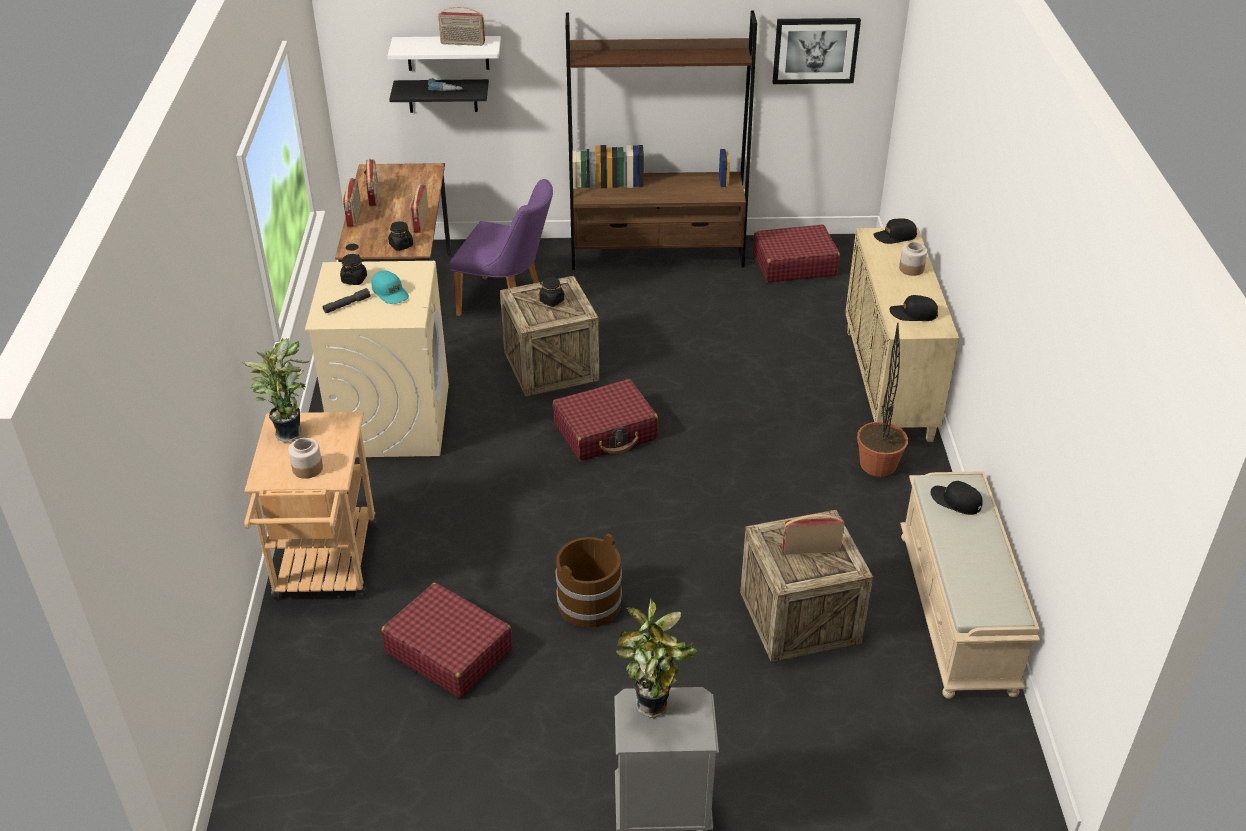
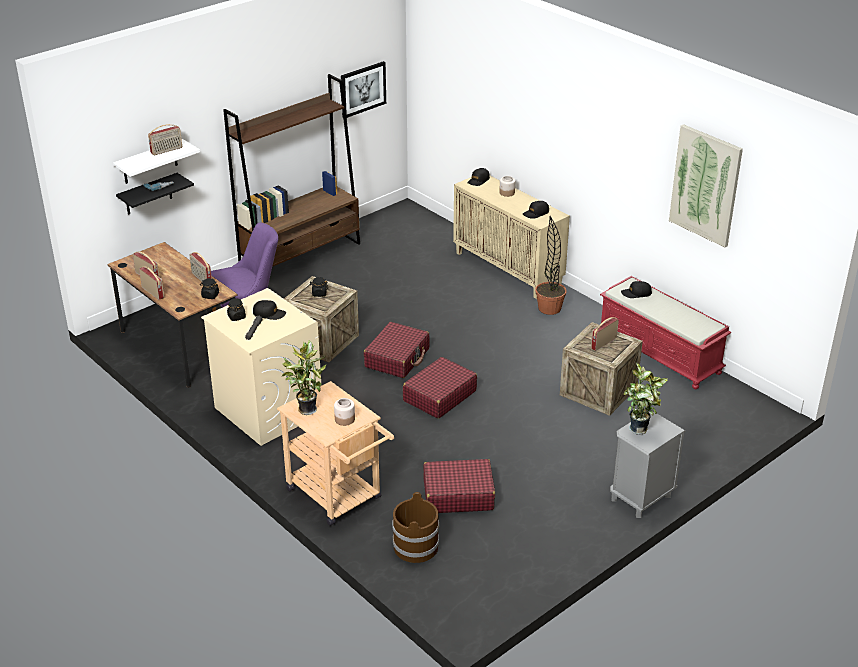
camera: 40 degrees left, 5 degrees down
(390, 293) = (269, 314): turquoise cap -> black cap
(589, 603) = (497, 437): brown bucket -> brown bucket (415, 546)
(793, 264) = (385, 231): red suitcase -> red suitcase (439, 396)
(958, 613) = (660, 353): beige bench -> red bench
(1069, 371) = (705, 185): none -> picture

